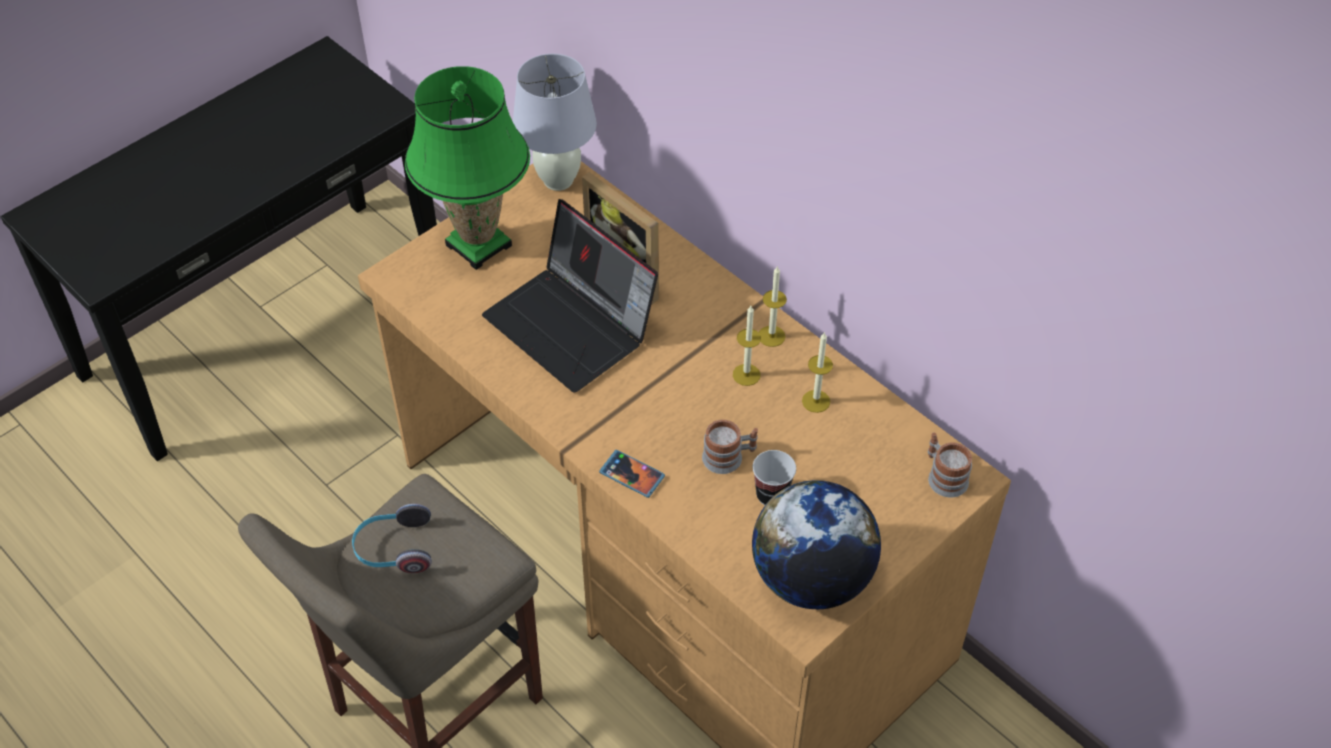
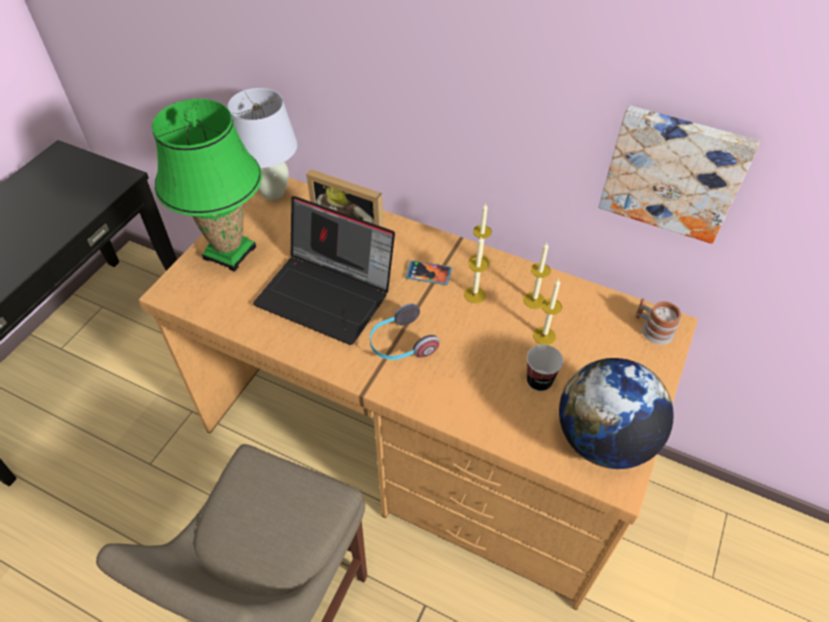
camera: 20 degrees left, 0 degrees up
(394, 549) = (241, 519): headphones -> headphones (400, 344)
(632, 475) = (425, 398): phone -> phone (428, 274)
(729, 457) = (493, 361): mug -> none
(805, 446) = (544, 336): none -> candle
(977, 289) = (674, 172): none -> picture

